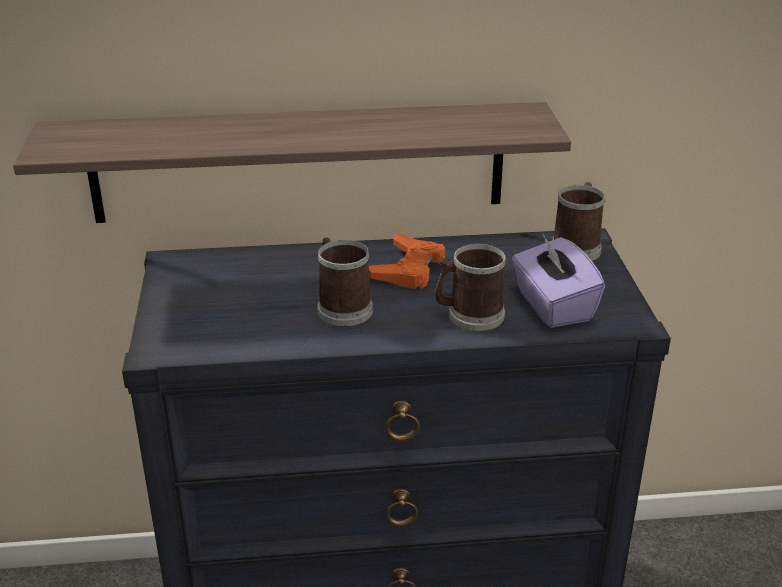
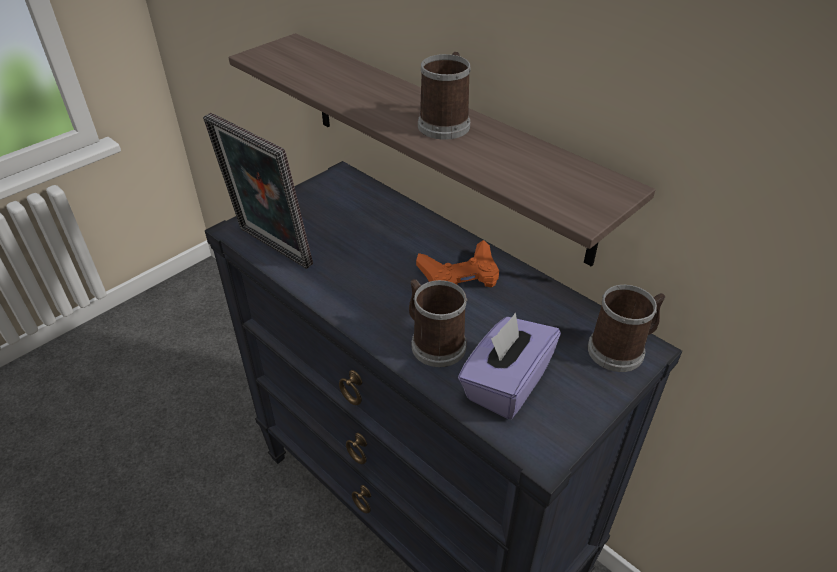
camera: 50 degrees right, 10 degrees up
(222, 343) = (270, 249): none -> picture frame
(341, 307) = (370, 273): mug -> mug (445, 123)

